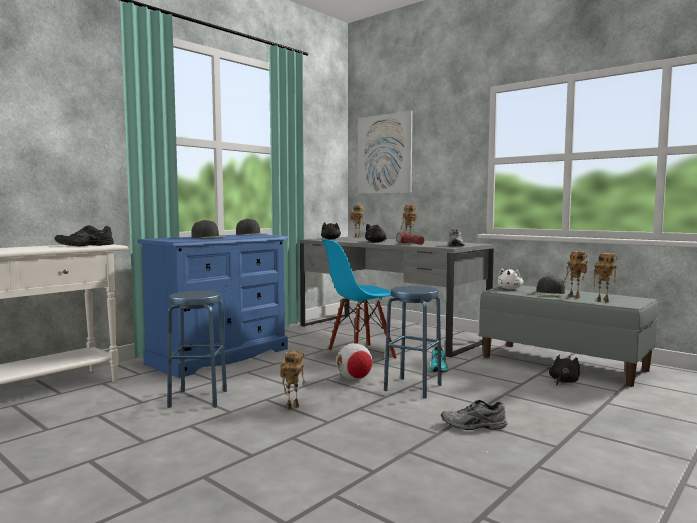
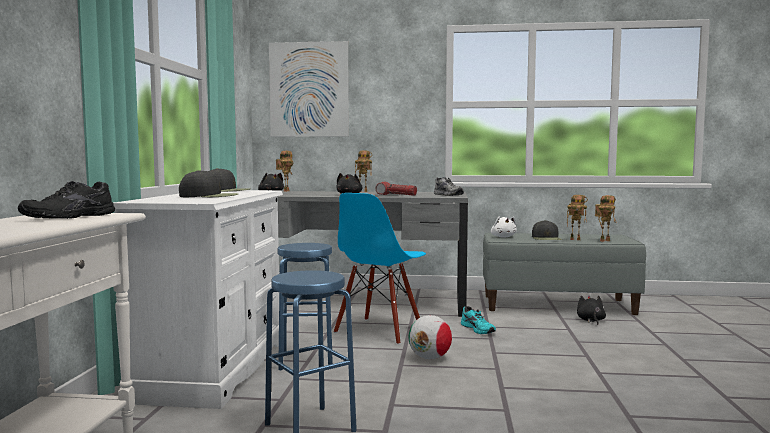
camera: 35 degrees left, 0 degrees up
(220, 356) = (215, 367): blue dresser -> white dresser
(293, 407) = (438, 404): toy robot -> none
(413, 388) = (500, 354): blue stool -> blue stool (306, 360)
(474, 426) = (619, 376): grey shoe -> none

